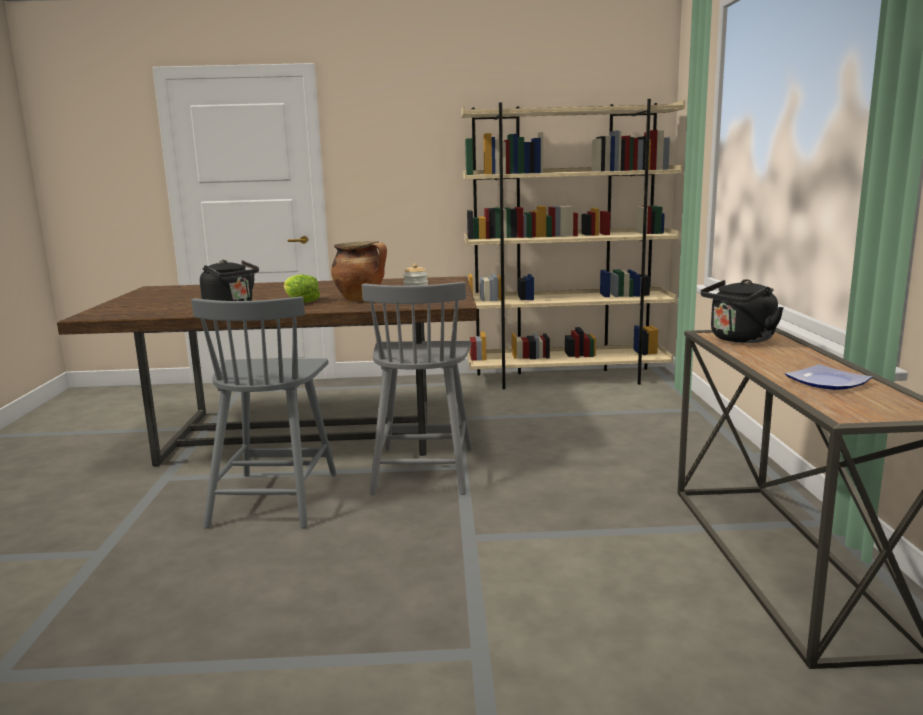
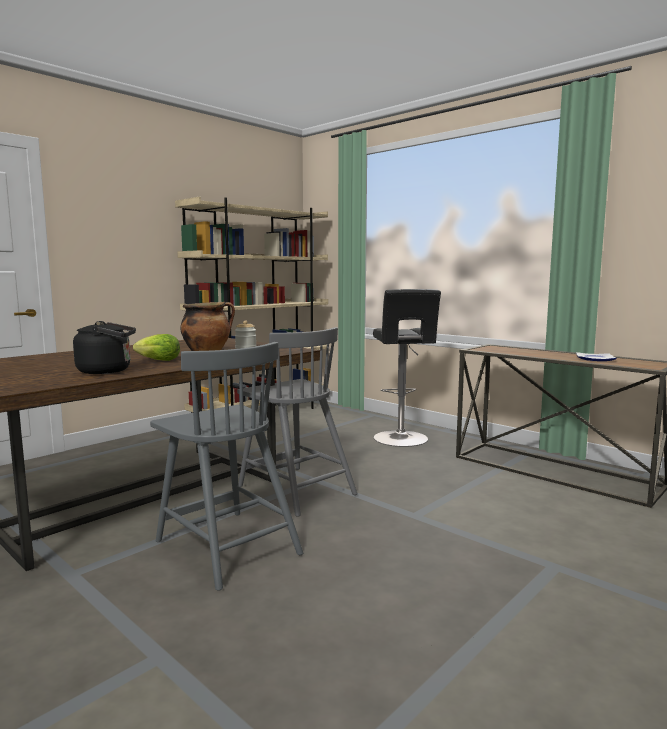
camera: 45 degrees left, 5 degrees down
(660, 450) = (401, 439): none -> black stool
(739, 339) = (498, 349): black kettle -> none

